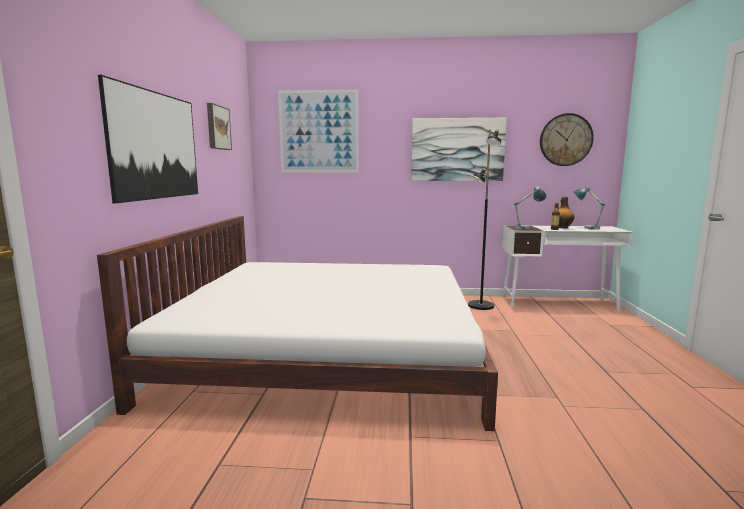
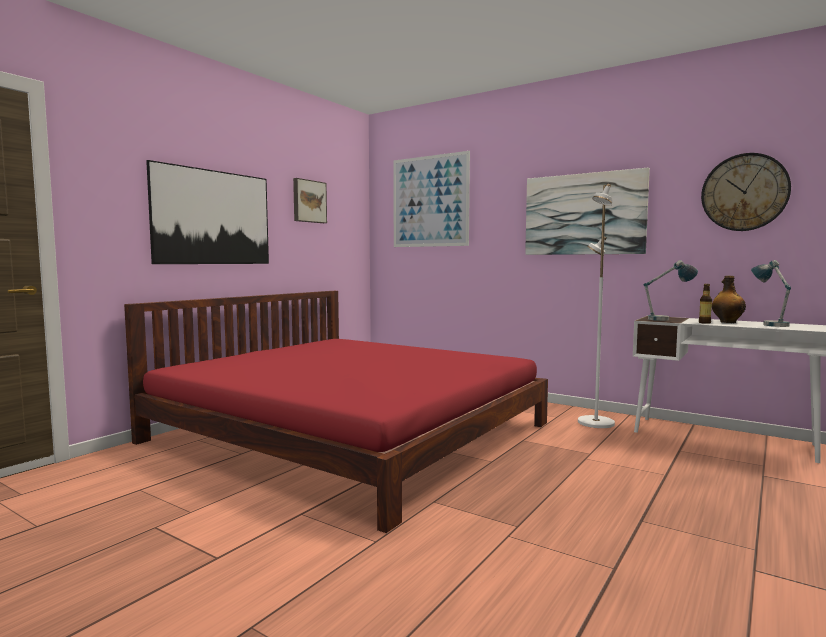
camera: 30 degrees right, 5 degrees down
(329, 349) = (350, 432): white bed -> red bed
(480, 306) = (595, 423): black floor lamp -> white floor lamp

